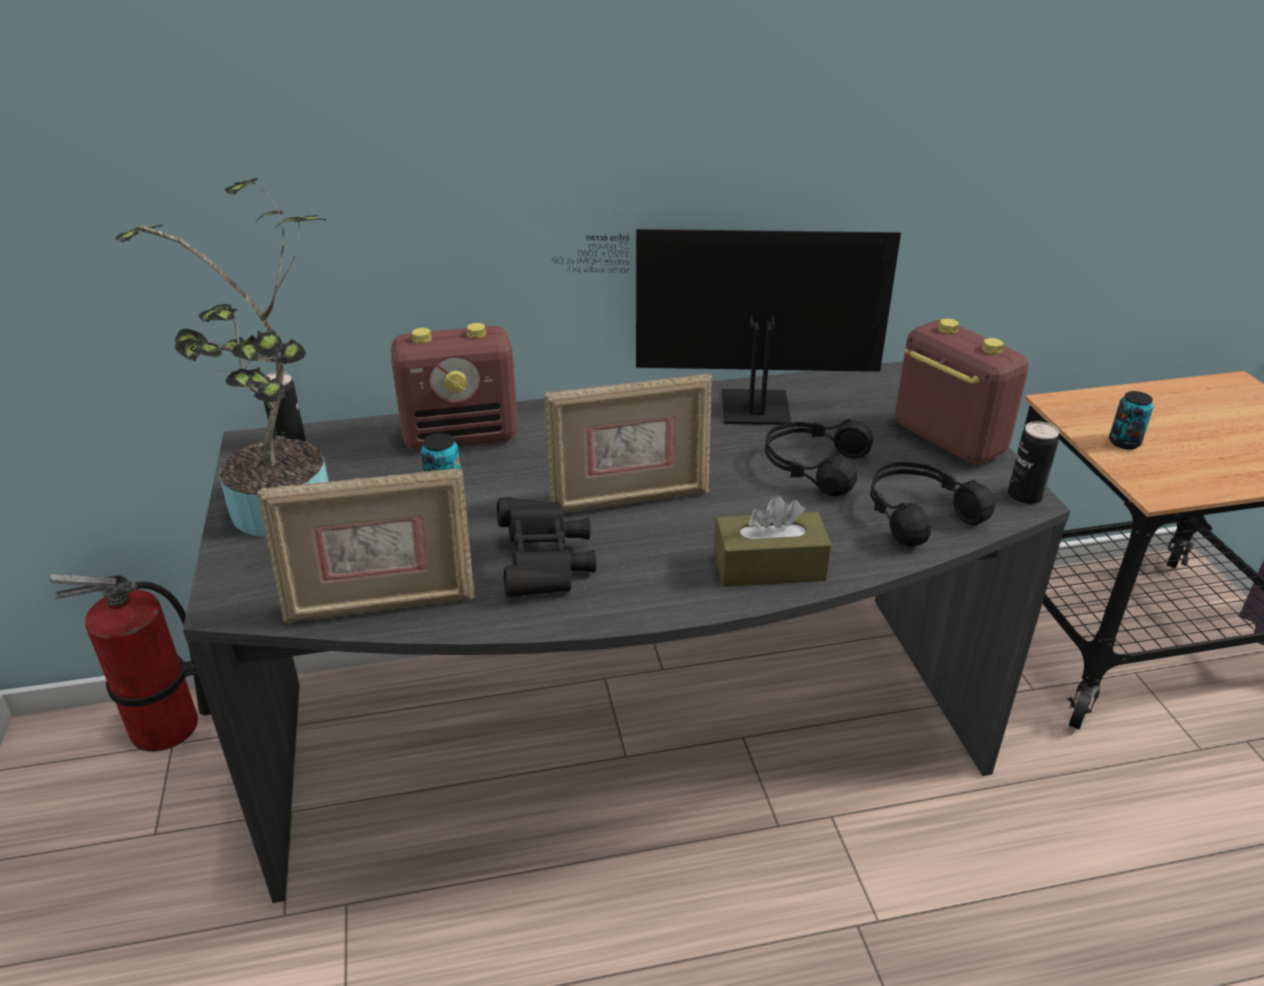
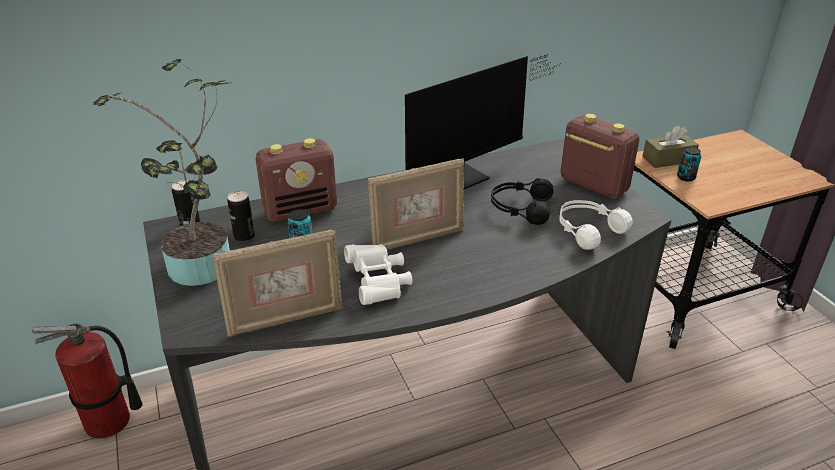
camera: 10 degrees left, 0 degrees up
(545, 565) = (379, 283): black binoculars -> white binoculars
(742, 405) = (468, 175): monitor -> monitor turned 150 degrees clockwise
(769, 566) = (512, 270): brown tissue box -> brown tissue box (668, 159)
(917, 514) = (587, 230): black headphones -> white headphones
(1024, 496) = (644, 214): can -> can (244, 236)

